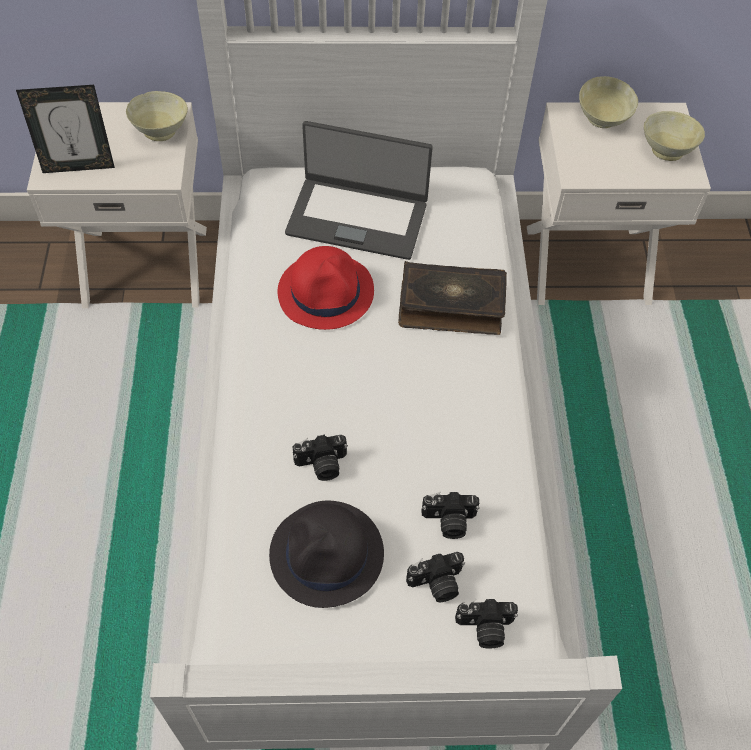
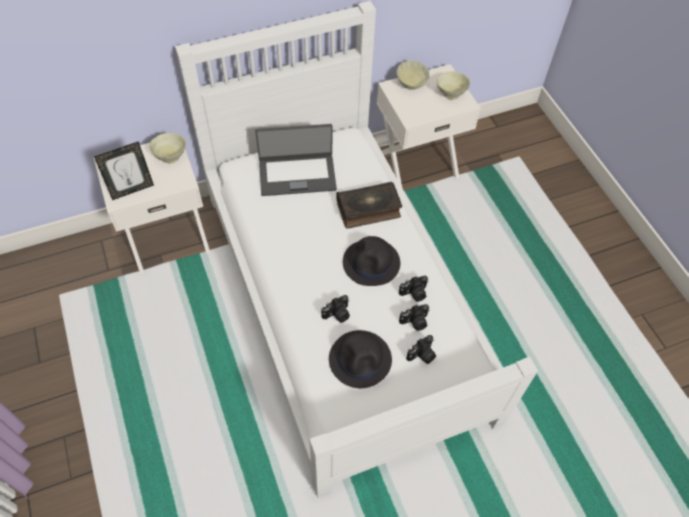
camera: 20 degrees left, 0 degrees up
(326, 291) = (298, 221): red hat -> none
(417, 397) = (371, 263): none -> black hat
(485, 629) = (454, 369): camera -> camera (414, 293)

